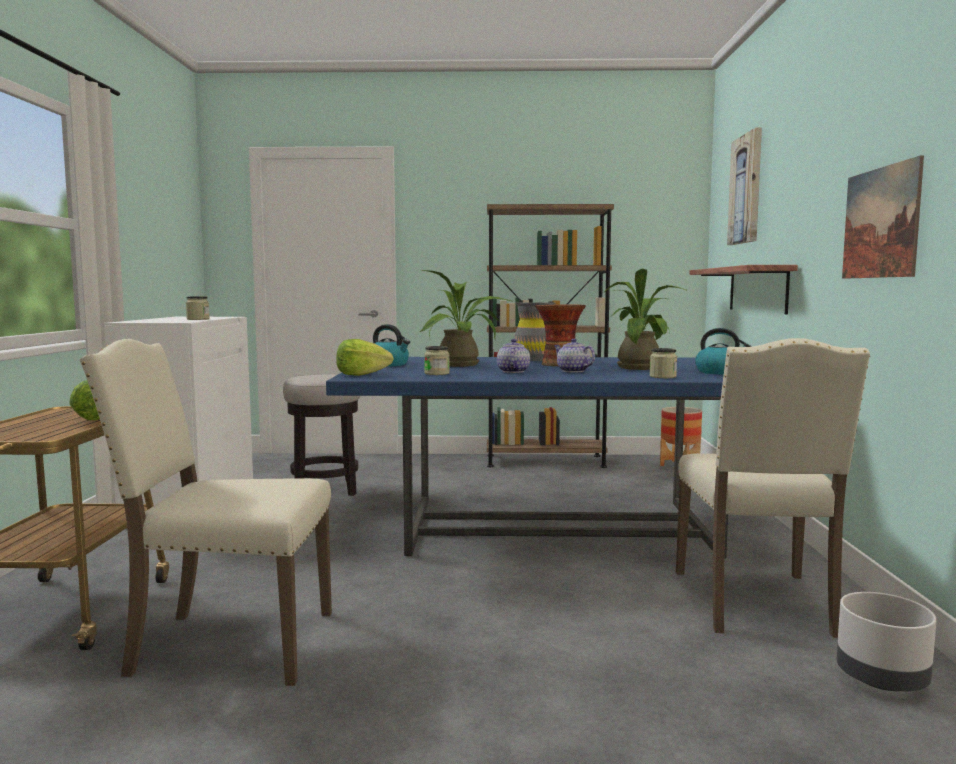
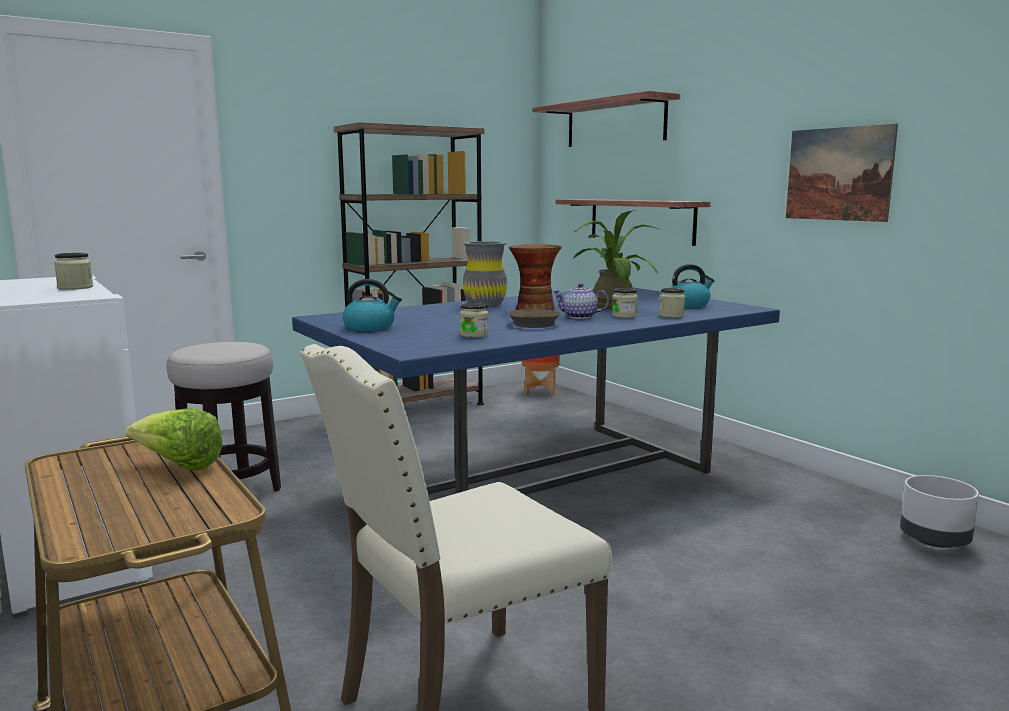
camera: 35 degrees left, 5 degrees up
(361, 374) = (403, 346): lettuce -> none
(464, 365) = (449, 319): potted plant -> none
(512, 371) = (532, 323): teapot -> brown frying pan
(616, 373) = (624, 316): none -> jar
(746, 189) = (615, 123): picture -> shelf
(756, 603) = (787, 505): beige chair -> none

